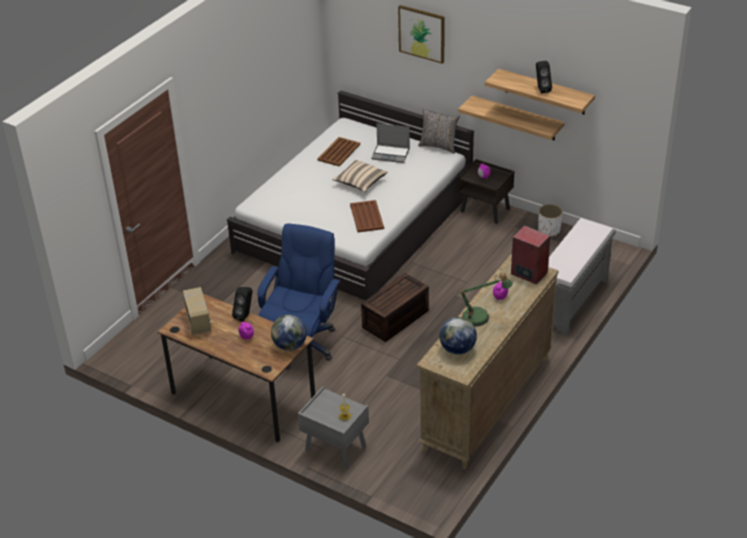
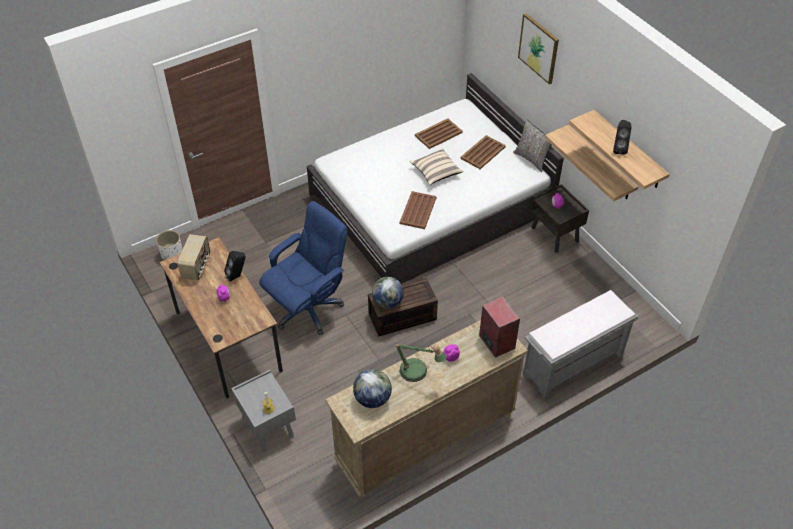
camera: 25 degrees right, 10 degrees up
(290, 346) = (252, 323): globe -> globe (387, 302)
(391, 154) = (483, 152): laptop -> brown tray
(549, 230) = (600, 279): white planter -> white planter (172, 254)

